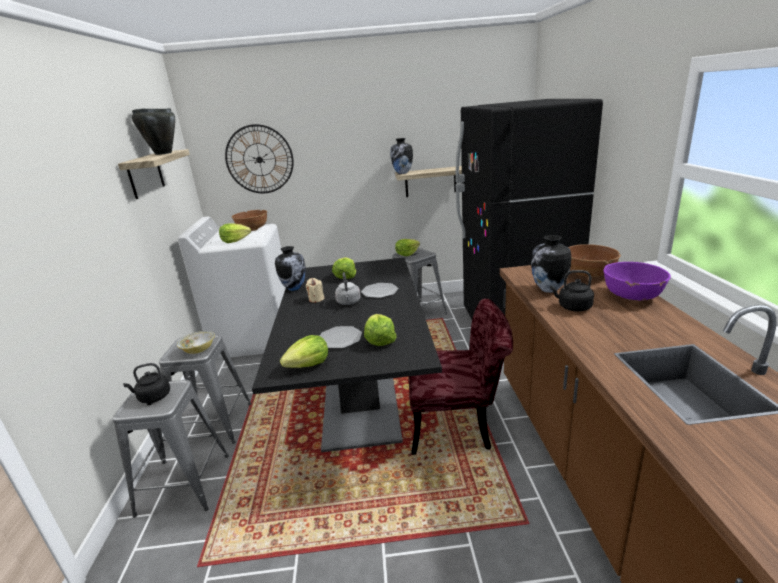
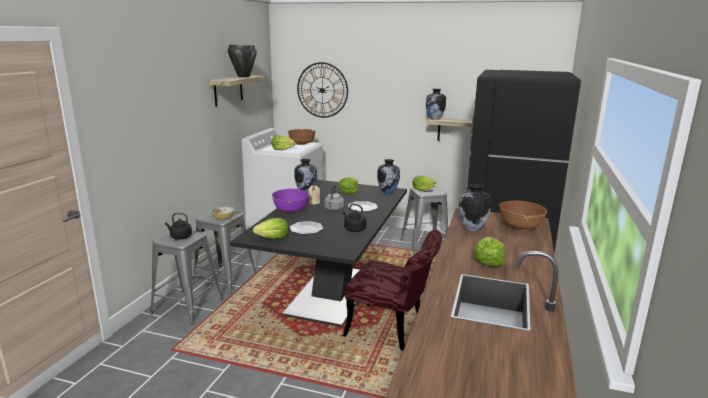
camera: 20 degrees right, 5 degrees down
(380, 340) = (331, 236): lettuce -> lettuce (488, 261)
(389, 266) = (388, 192): none -> vase
(572, 307) = (473, 243): black kettle -> black kettle (354, 229)
(632, 296) = (531, 247): purple bowl -> purple bowl (291, 210)

